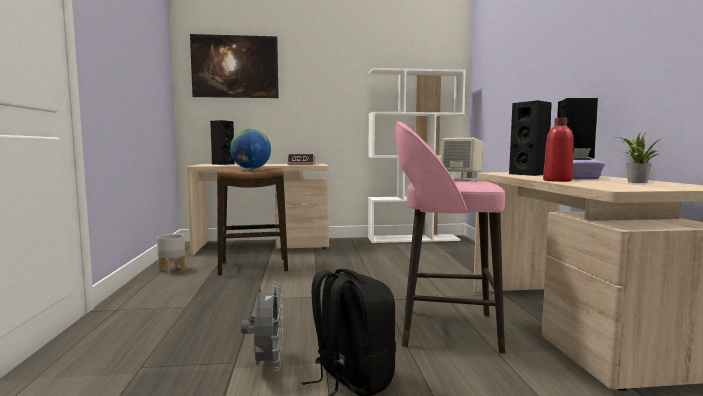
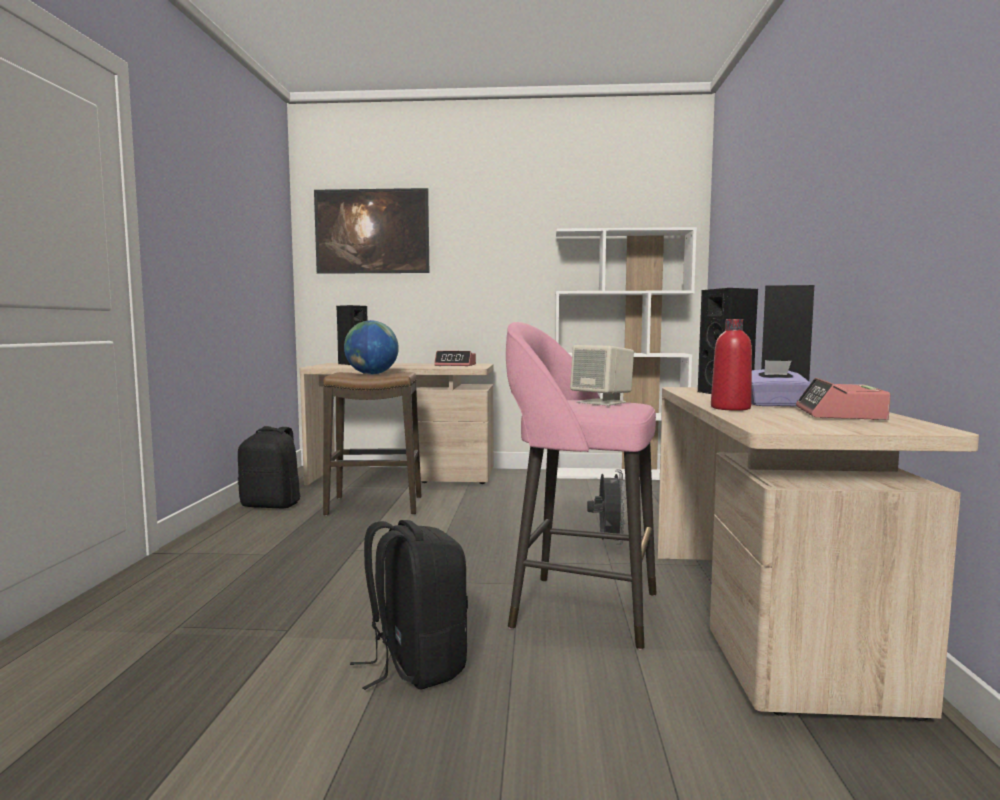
camera: 10 degrees right, 0 degrees up
(172, 270) = (272, 505): grey planter -> black backpack
(267, 365) = (324, 637): grey fan -> grey fan (608, 542)
(634, 182) = (839, 414): potted plant -> alarm clock

